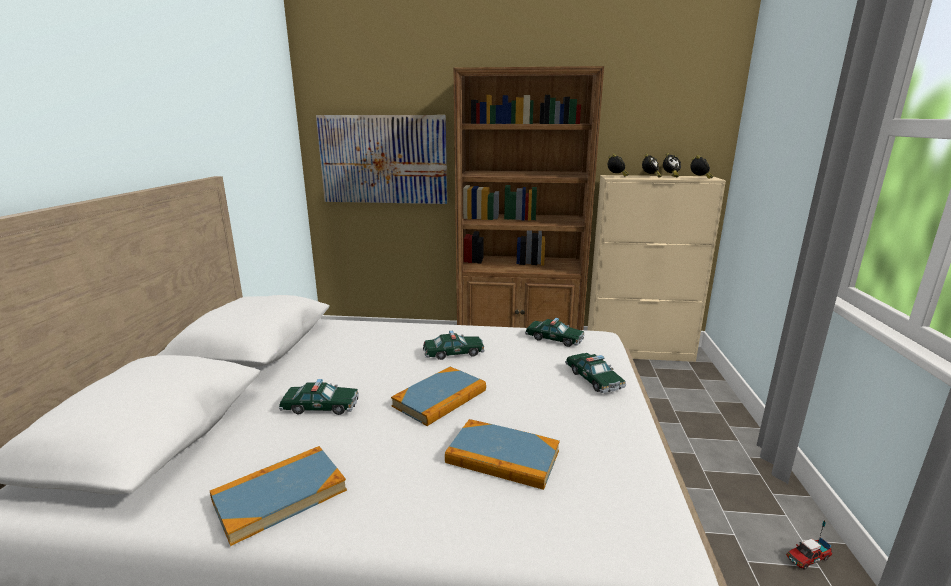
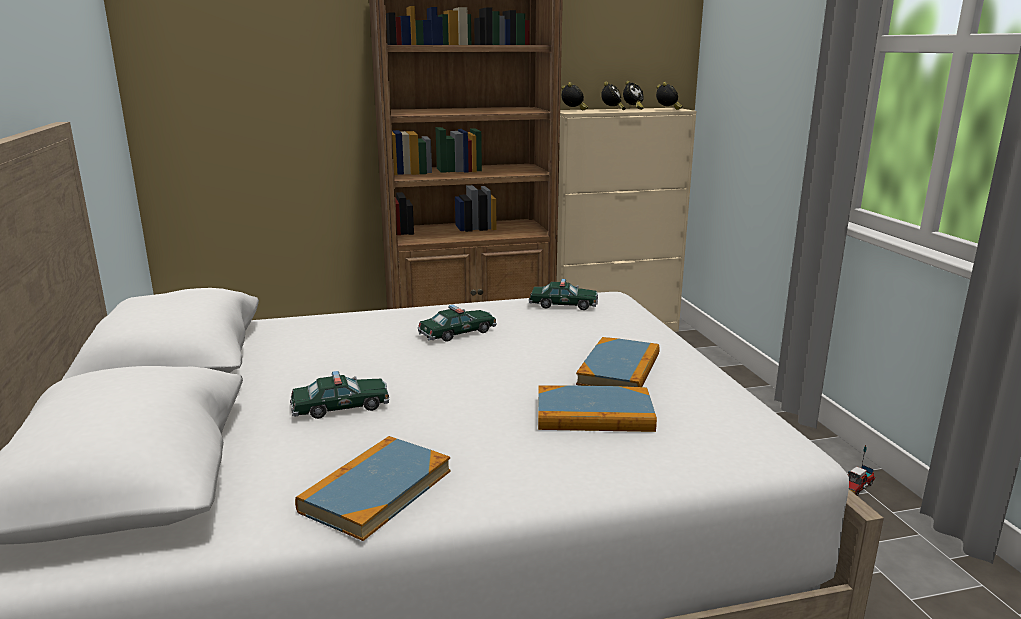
camera: 20 degrees left, 0 degrees up
(383, 159) = (255, 98): picture -> none
(440, 398) = (481, 377): book -> book (619, 369)
(593, 379) = (634, 335): toy car -> none

